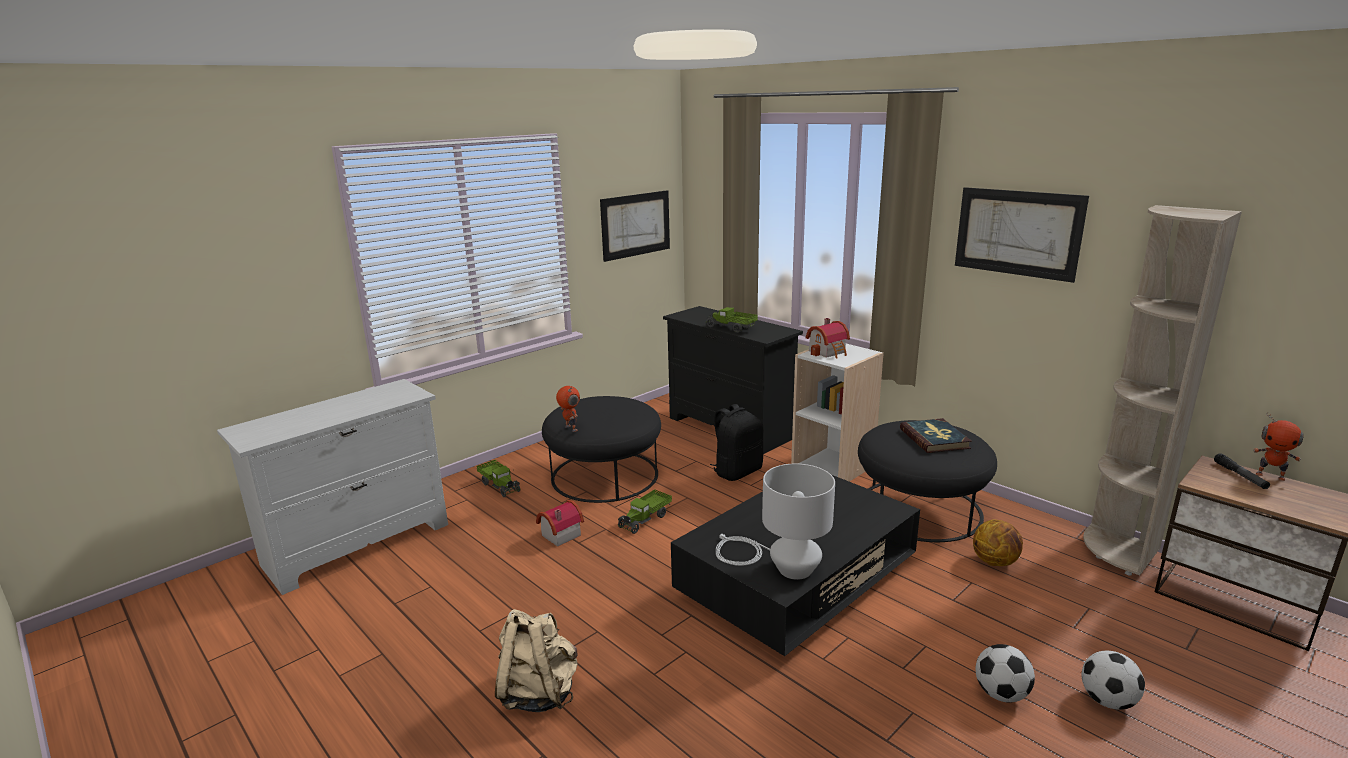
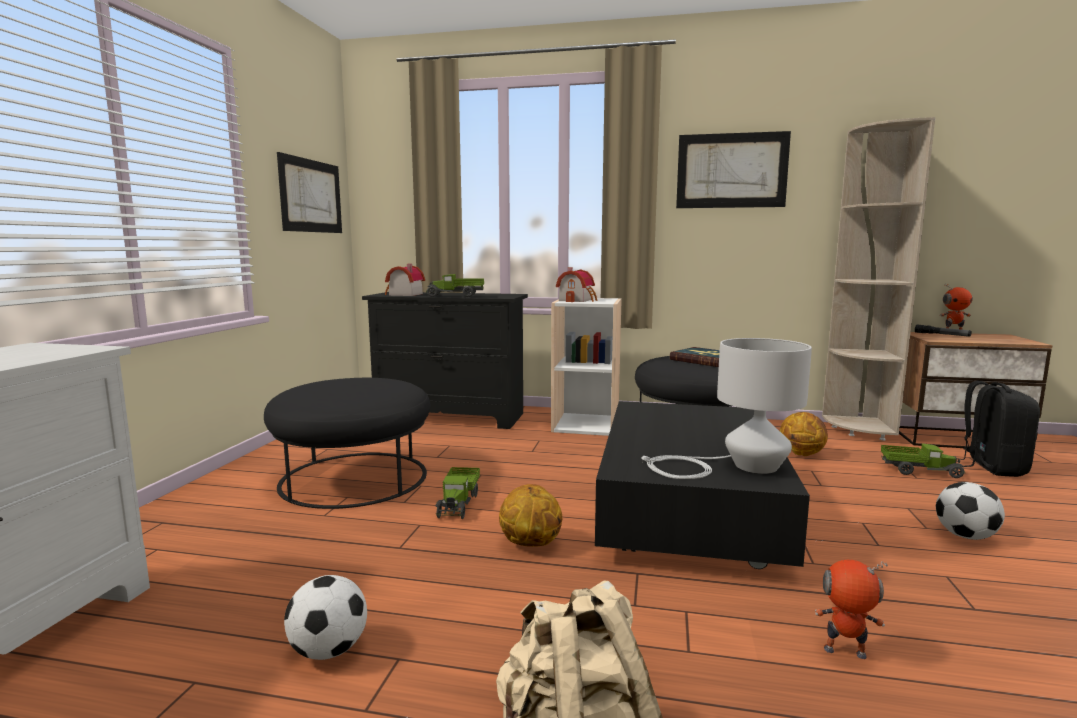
camera: 35 degrees left, 10 degrees down
(500, 486) = (203, 521): toy truck -> toy truck (919, 471)
(558, 534) = (360, 547): toy house -> toy house (403, 294)
(570, 428) = (329, 404): toy robot -> toy robot (845, 653)
(653, 568) = (530, 543): none -> basketball
(737, 471) = (504, 444): black backpack -> black backpack (991, 467)
(1107, 701) = (1019, 514): football -> football (328, 651)

